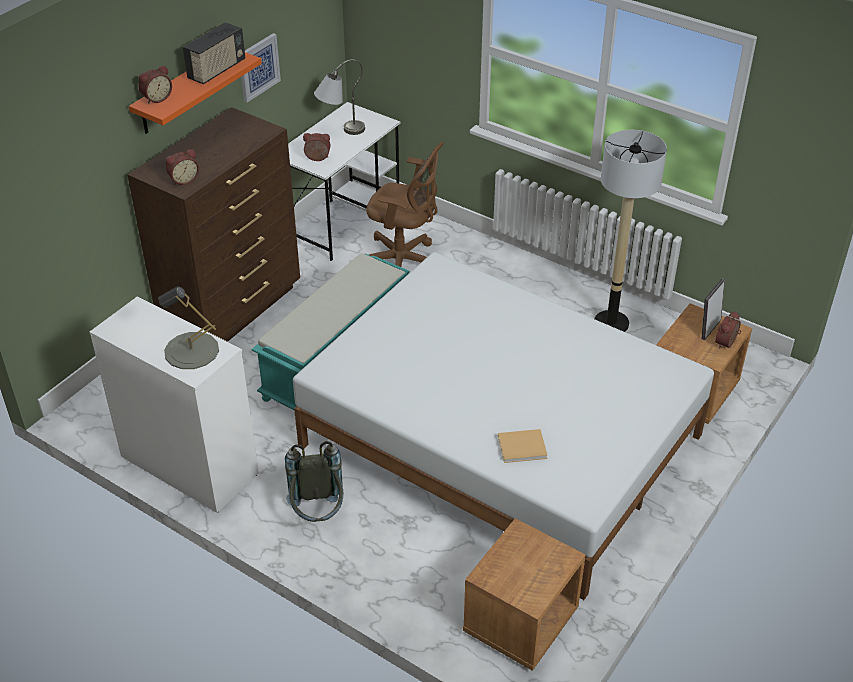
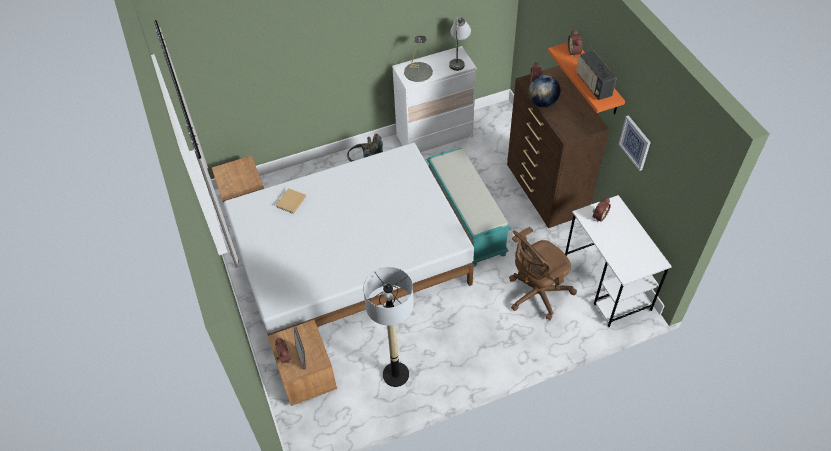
camera: 125 degrees right, 10 degrees up
(221, 163) = (542, 103): none -> globe
(340, 131) = (628, 243): grey table lamp -> grey table lamp (459, 58)

